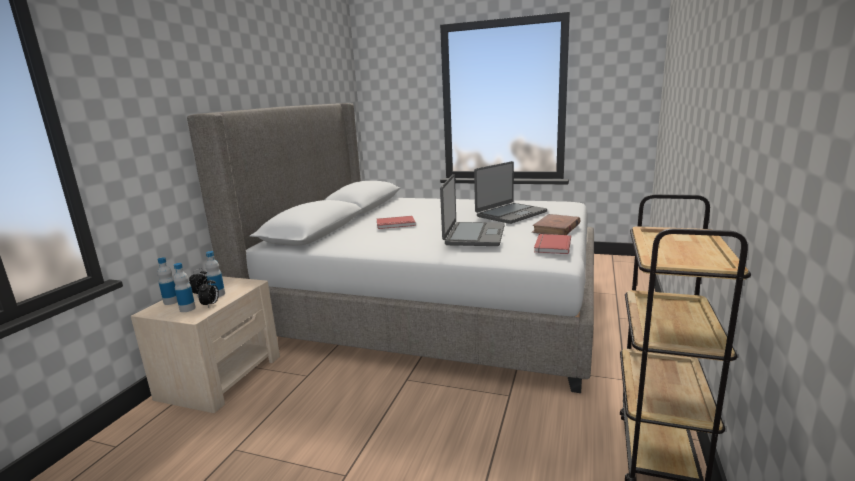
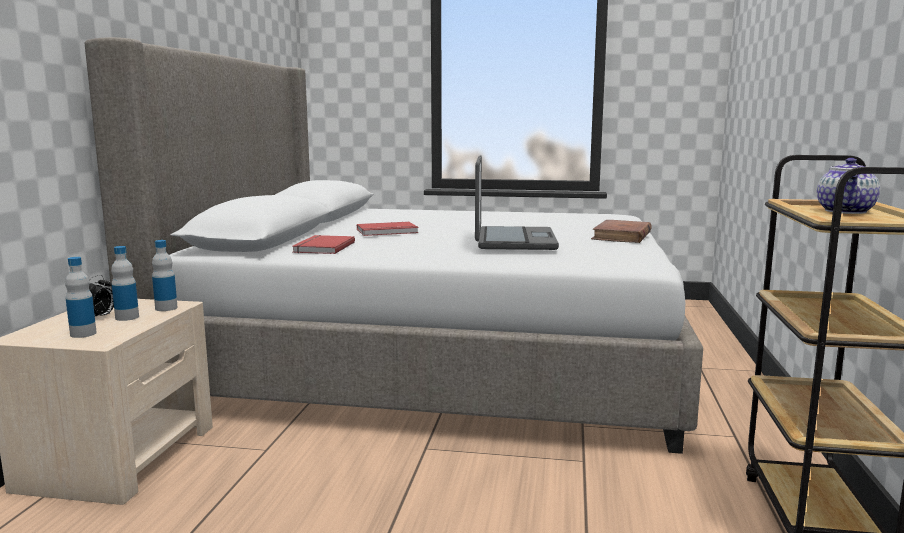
camera: 10 degrees left, 5 degrees down
(171, 302) = (49, 326): bottle -> bottle (166, 308)
(211, 304) = (122, 328): alarm clock -> none
(510, 214) = (547, 223): laptop -> none
(551, 246) = (628, 250): red book -> red book (322, 247)
(683, 244) = (846, 211): none -> teapot

